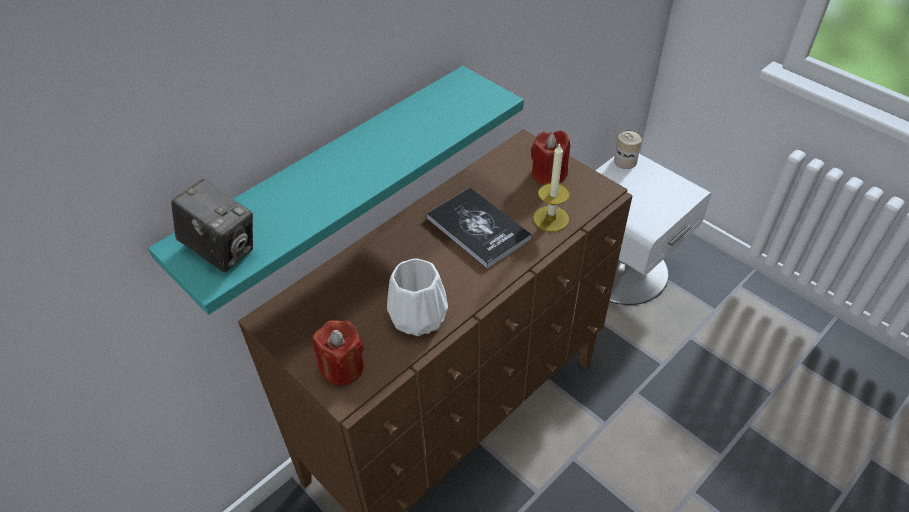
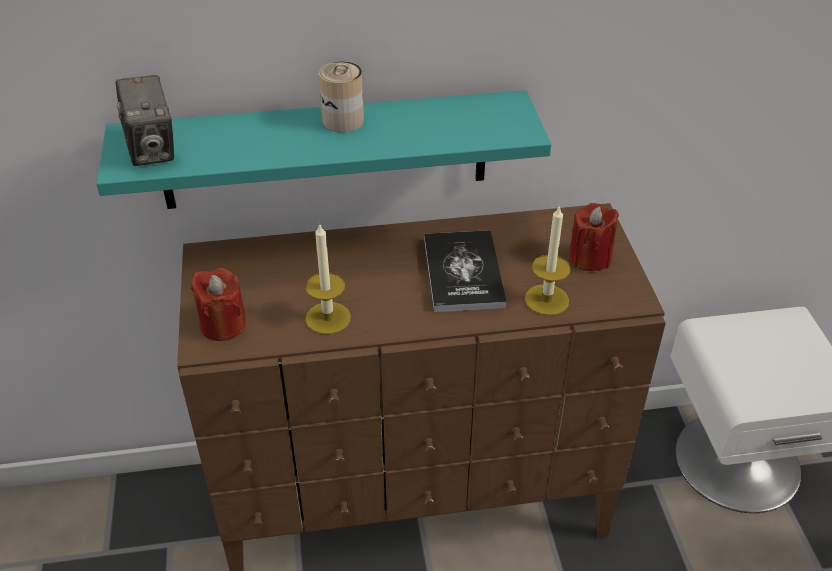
camera: 35 degrees right, 5 degrees down
(417, 316) = (328, 318): white vase -> candle
(625, 161) = (786, 321): can -> can (343, 120)

